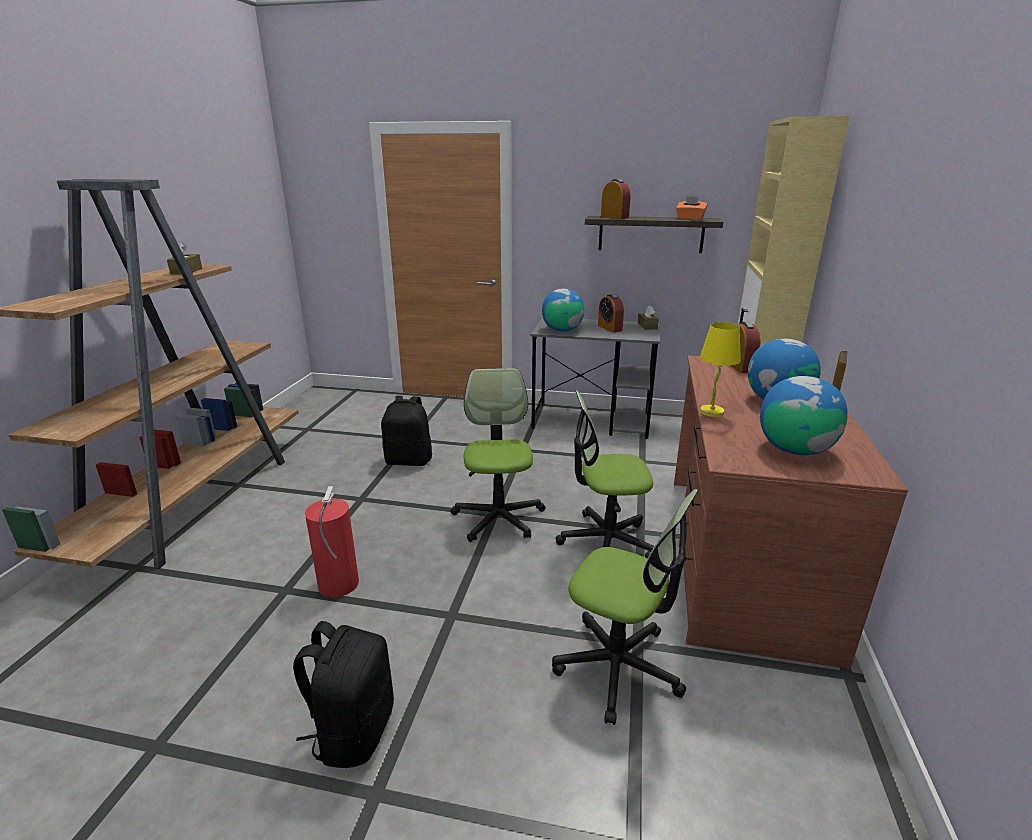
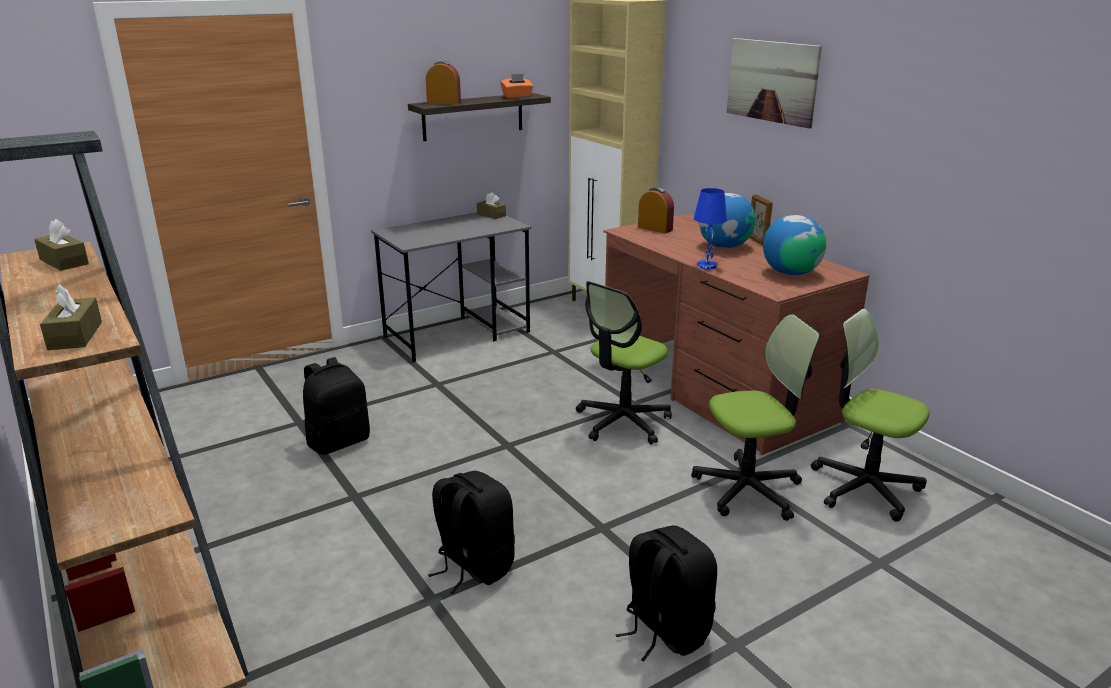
camera: 45 degrees left, 0 degrees up
(59, 301) = (75, 335): none -> brown tissue box
(337, 585) = (473, 566): fire extinguisher -> black backpack
(498, 518) = (516, 446): office chair -> office chair (864, 487)
(562, 330) = (425, 238): globe -> none
(609, 328) = (464, 225): alarm clock -> none
(712, 412) = (707, 266): yellow table lamp -> blue table lamp
(898, 208) = (772, 81): none -> picture

